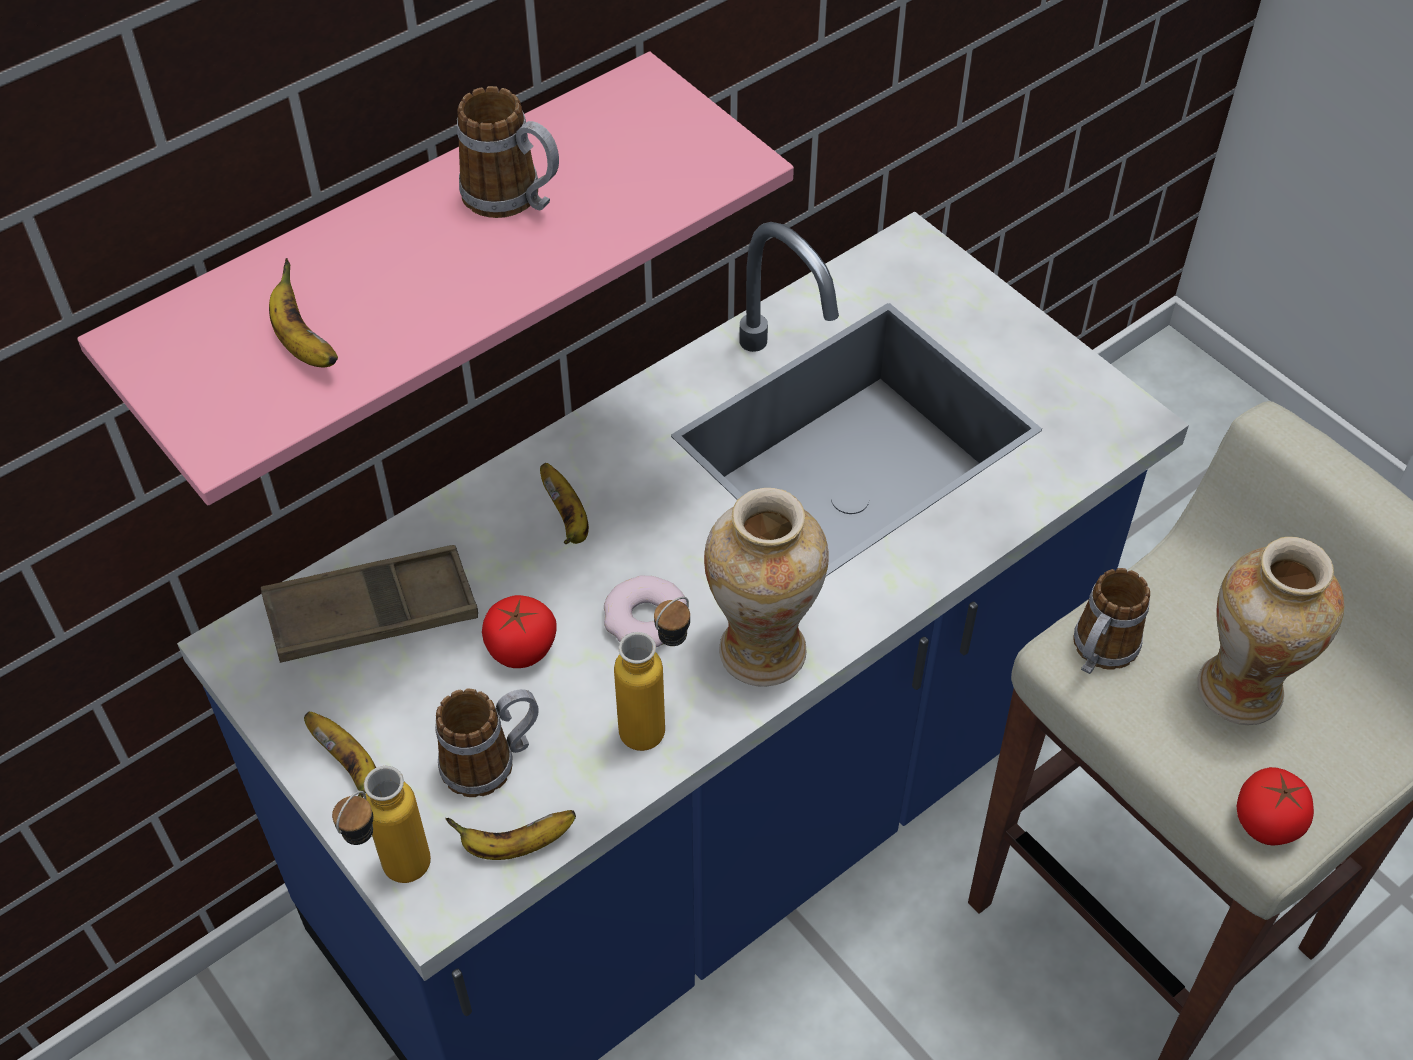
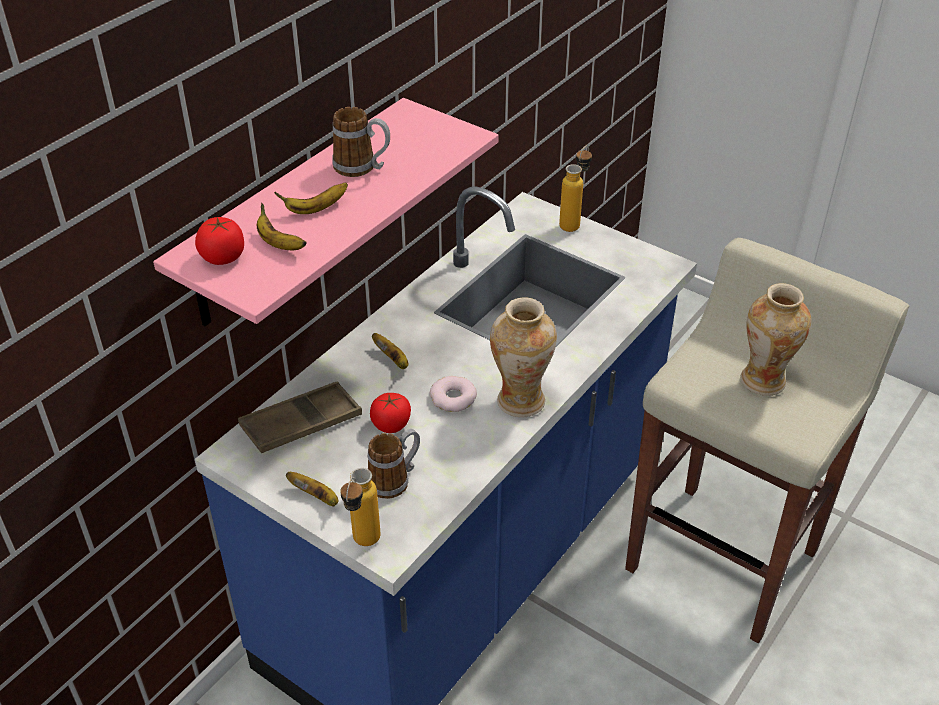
camera: 15 degrees left, 10 degrees down
(516, 845) = (424, 516): banana -> banana (316, 209)
(657, 721) = (477, 444): bottle -> bottle (573, 222)
(1099, 653) = (687, 378): mug -> none
(1267, 822) = (798, 436): tomato -> tomato (223, 257)

